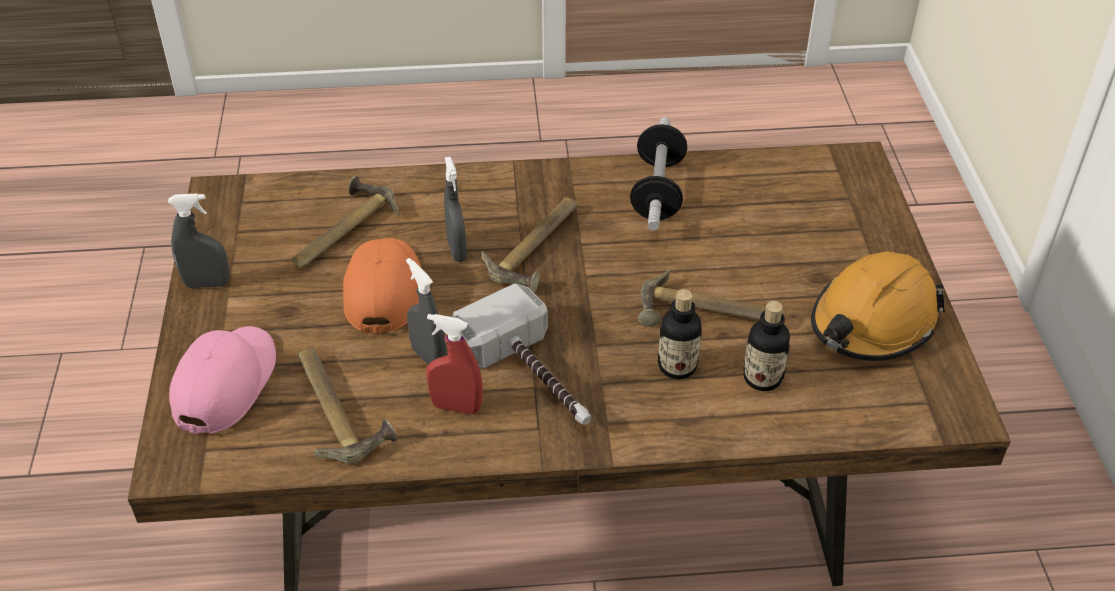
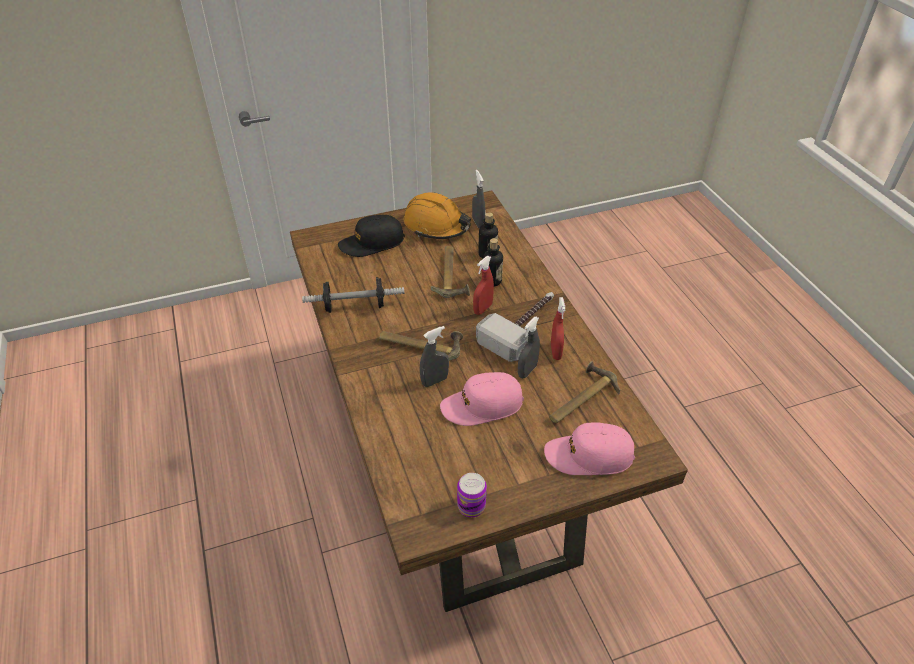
camera: 105 degrees left, 0 degrees up
(207, 283) = (511, 500): grey spray bottle -> grey spray bottle (478, 223)
(223, 246) = (471, 506): none -> can
(341, 230) = (434, 444): hammer -> none
(383, 290) = (482, 405): orange cap -> pink cap
(602, 337) = (483, 309): none -> red spray bottle
(828, 229) = (372, 243): none -> black cap

